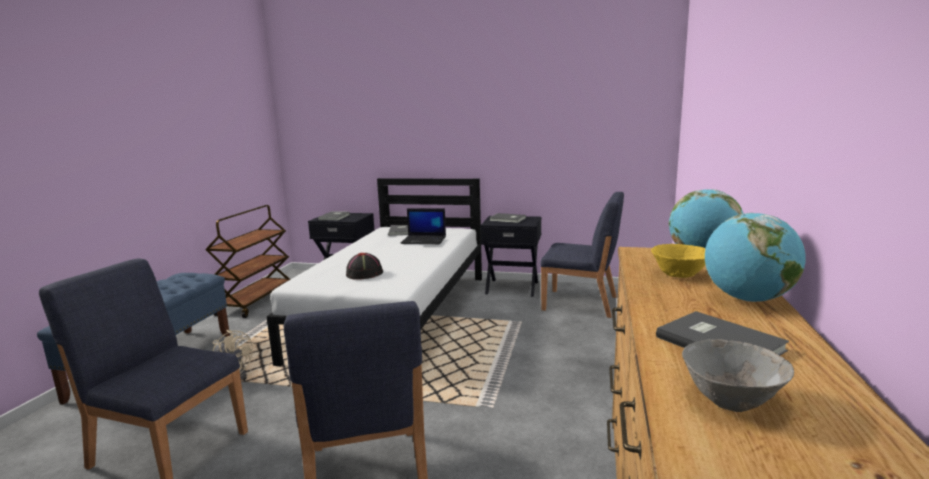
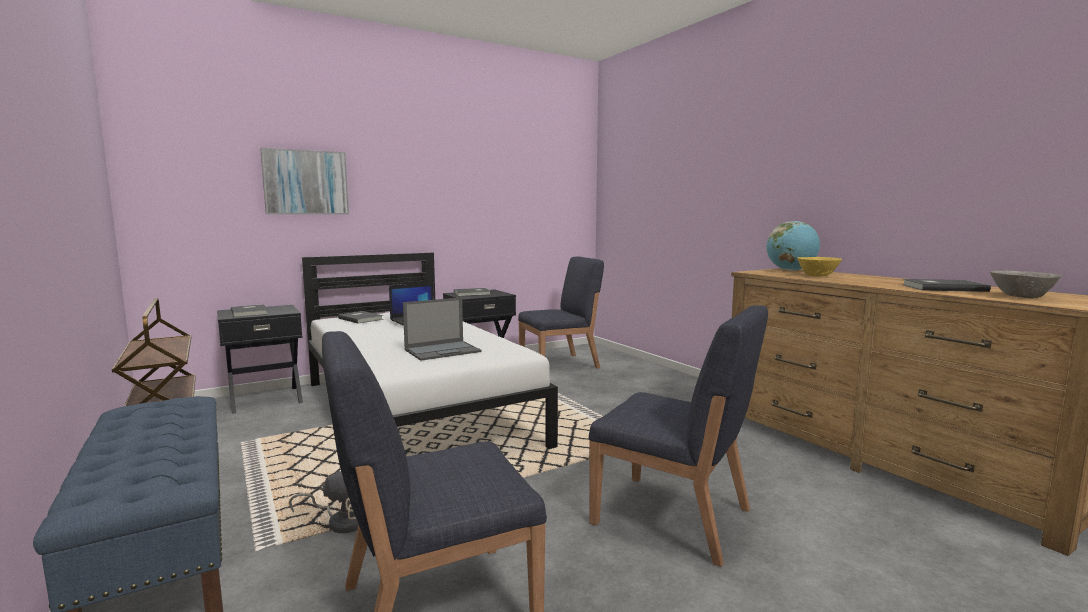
camera: 45 degrees left, 5 degrees down
(364, 273) = (443, 351): black hat -> laptop
(382, 120) = (306, 182): none -> picture
(748, 299) = (880, 278): globe -> none

